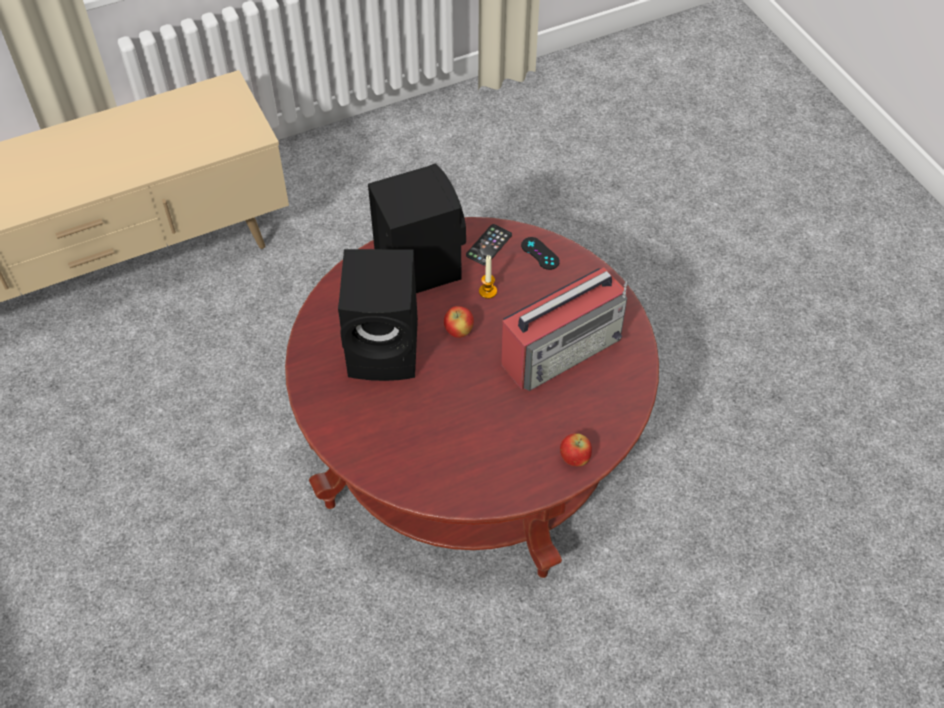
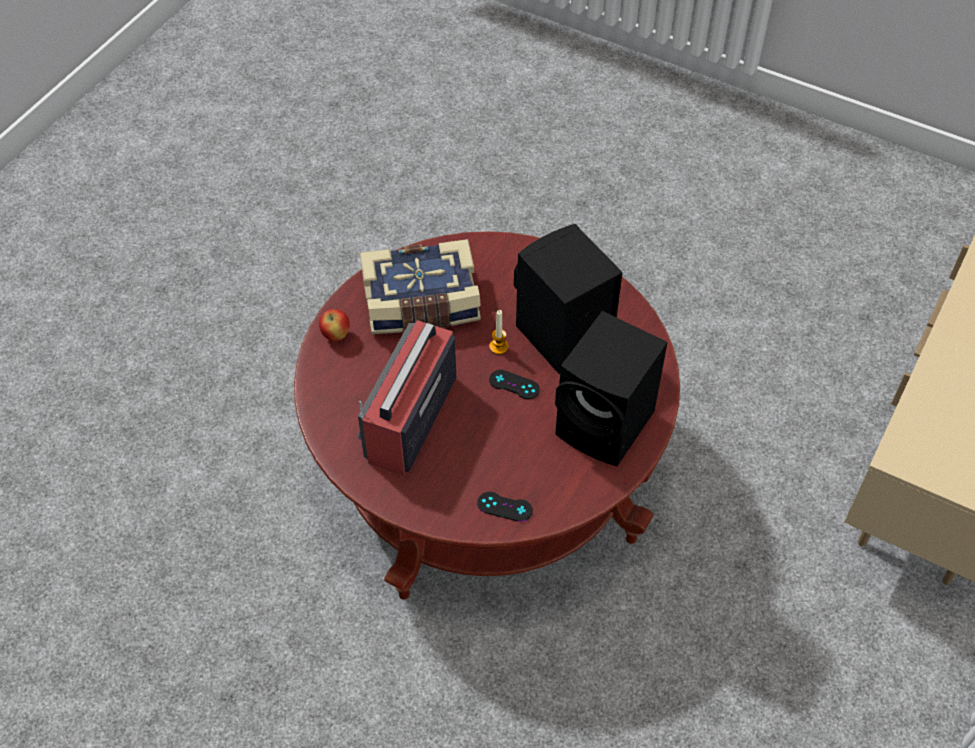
camera: 145 degrees right, 0 degrees up
(459, 332) = (514, 385): apple -> black game controller
(477, 445) = (421, 304): none -> book
(488, 291) = (521, 437): candle -> candle (499, 346)
(489, 245) = (561, 486): phone -> none

